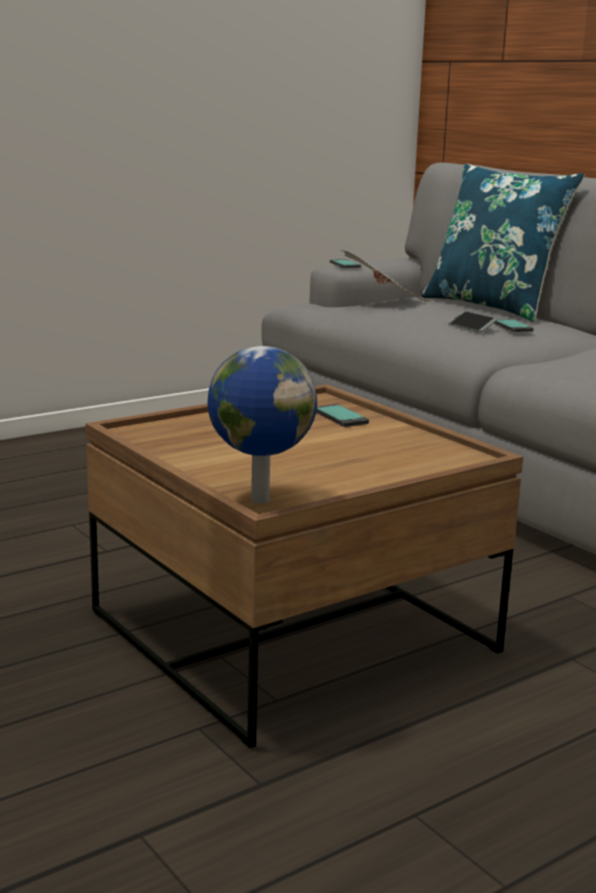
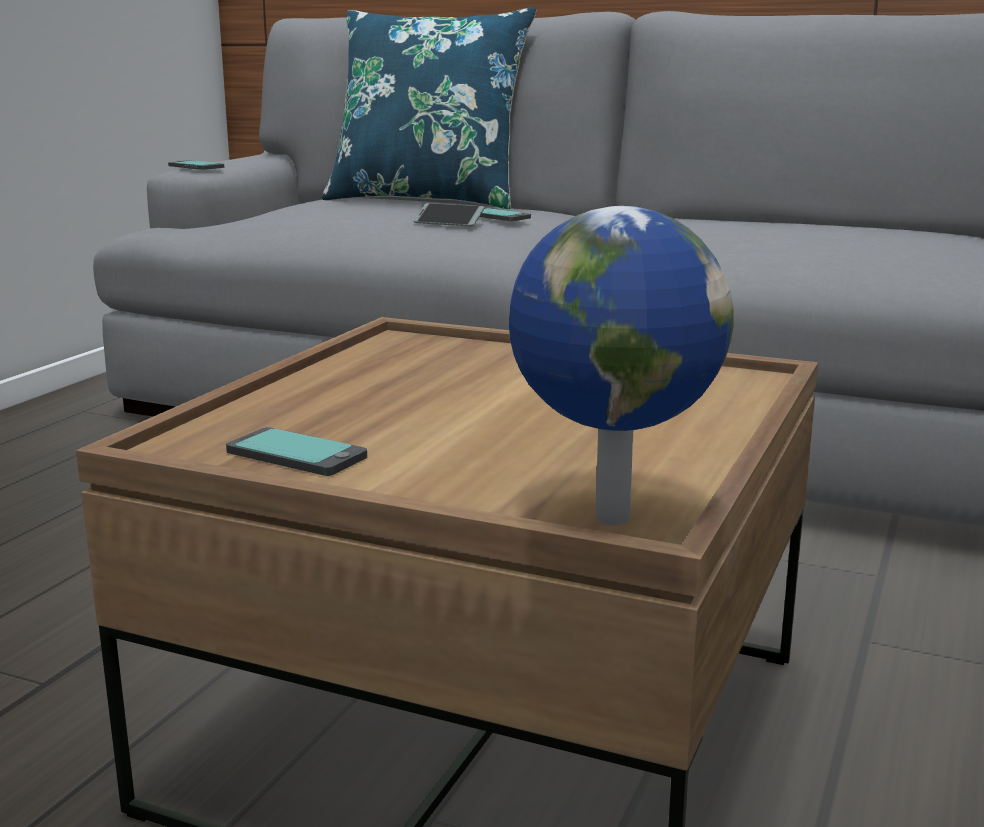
camera: 30 degrees left, 0 degrees up
(341, 417) = (475, 358): phone -> phone (297, 454)
(384, 301) = (283, 208): newspaper -> none

